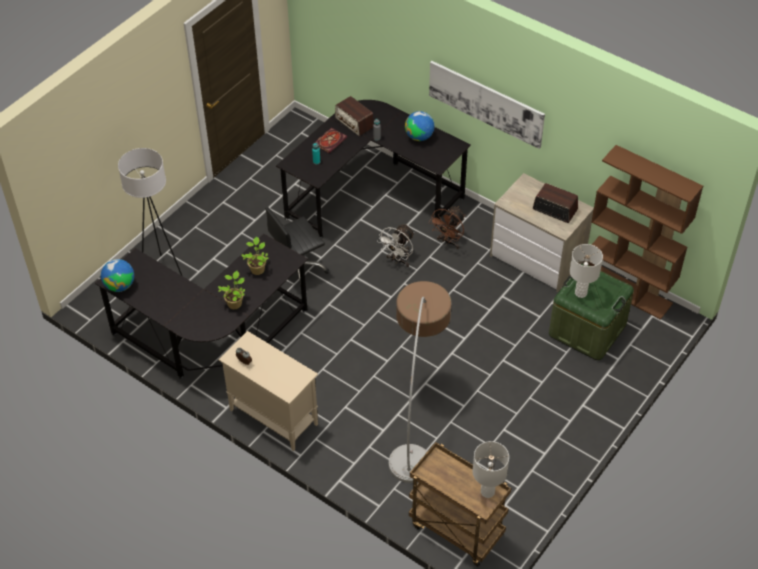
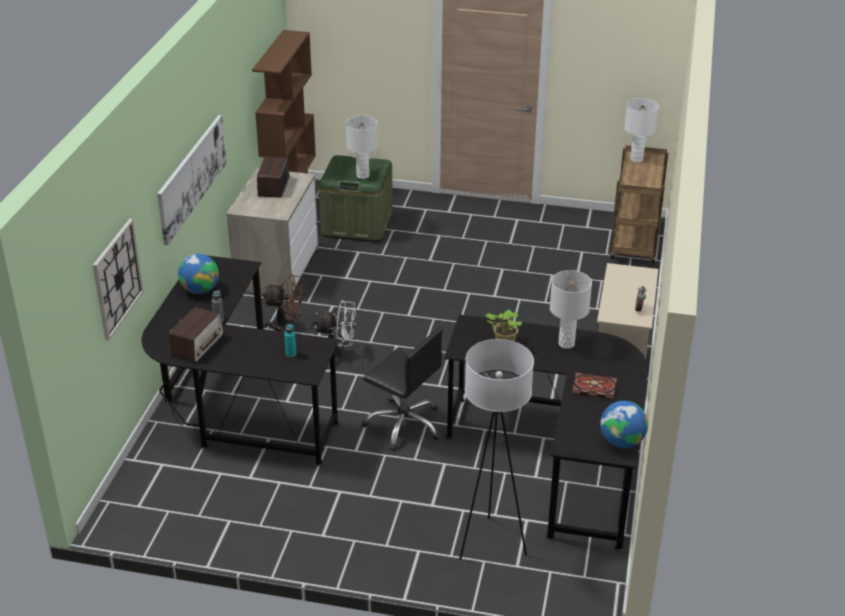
camera: 115 degrees left, 15 degrees down
(235, 303) = (566, 343): potted plant -> white table lamp
(330, 141) = (244, 354): book -> book (593, 387)
(368, 48) = (117, 278): none -> wall clock
(416, 415) = (537, 291): floor lamp -> none

